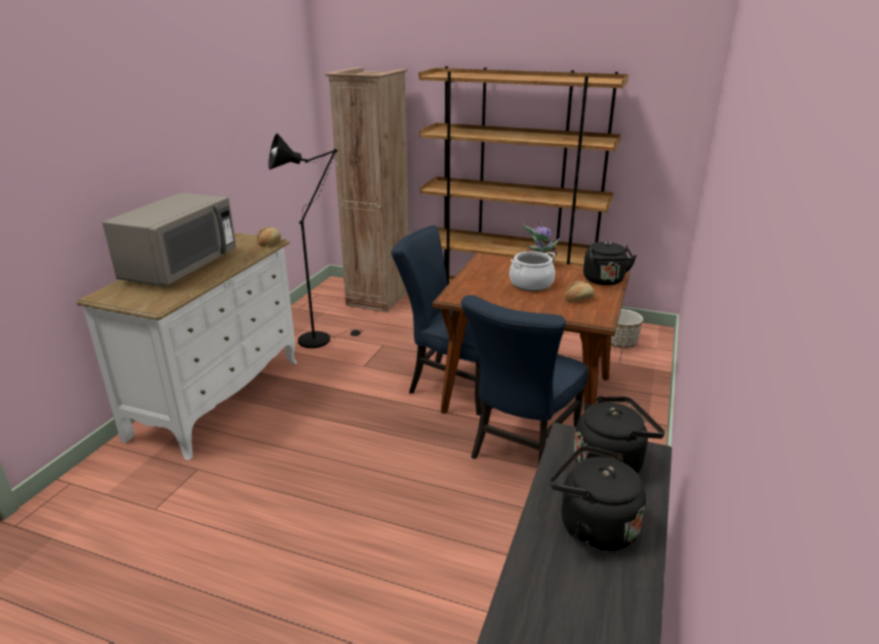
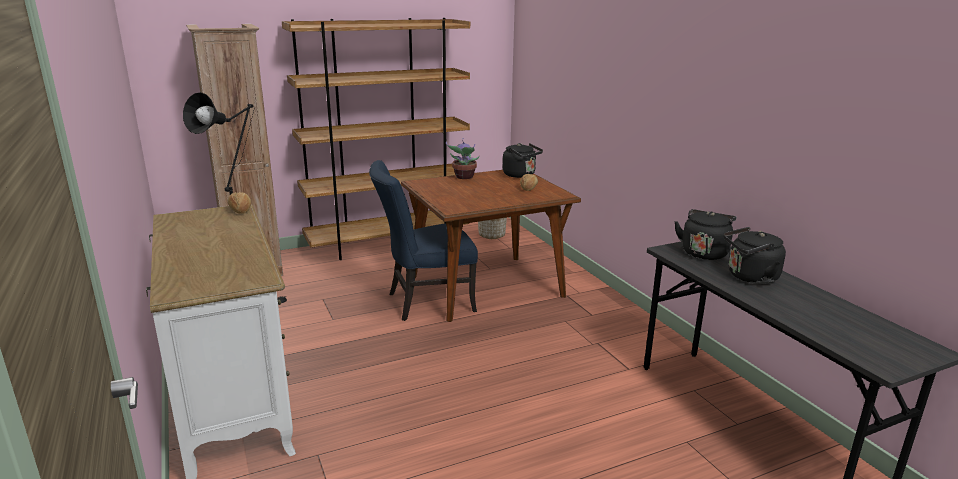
camera: 45 degrees left, 5 degrees down
(180, 268) = (199, 250): grey microwave -> none
(521, 449) = (533, 317): blue chair -> none
(531, 284) = (483, 188): cooking pot -> none

